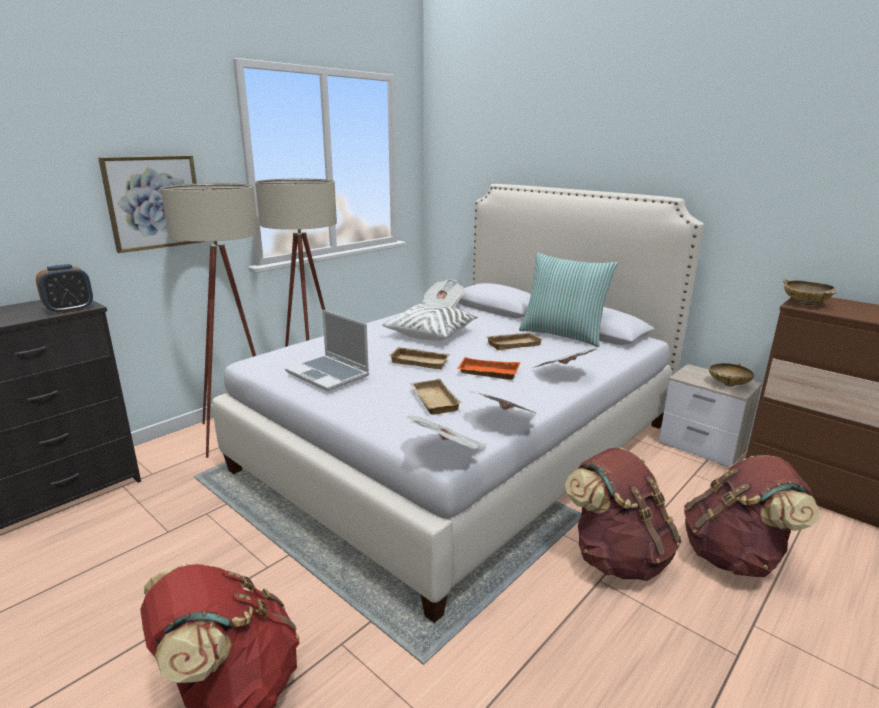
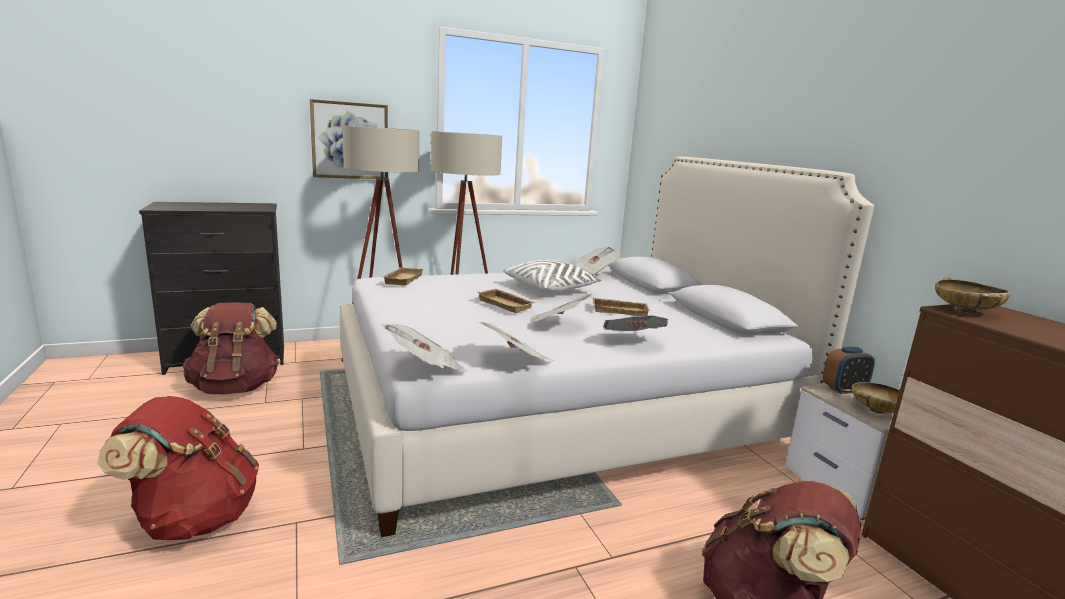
camera: 25 degrees right, 5 degrees down
(70, 309) = (250, 209): alarm clock -> alarm clock (844, 389)
(329, 374) = (414, 296): laptop -> none
(432, 400) = (472, 332): beige tray -> beige tray (402, 279)
(487, 373) = (556, 325): orange tray -> newspaper
(563, 335) = (686, 314): pillow -> none
(617, 557) = (617, 554): brown backpack -> brown backpack (235, 387)

